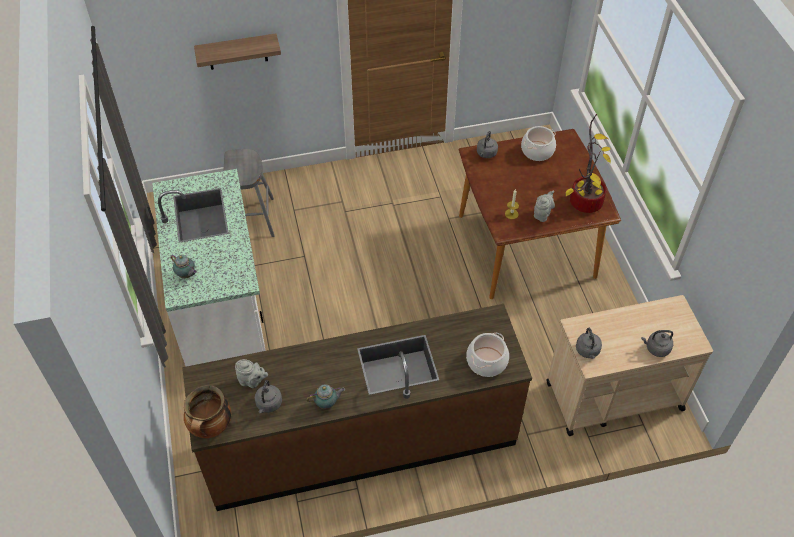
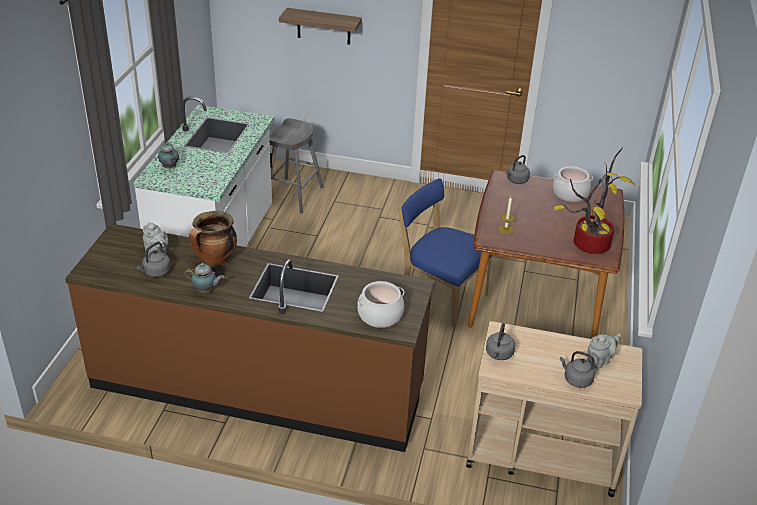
camera: 25 degrees right, 15 degrees down
(211, 428) = (94, 270): cooking pot -> cooking pot (214, 260)
(449, 278) = (440, 297): none -> blue chair
(542, 214) = (537, 239): grey teapot -> grey teapot (599, 360)

